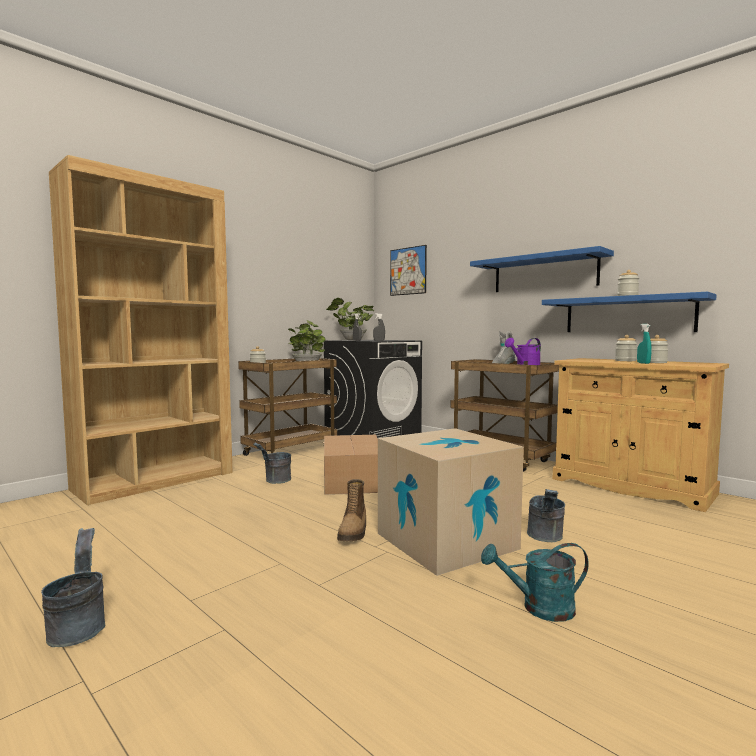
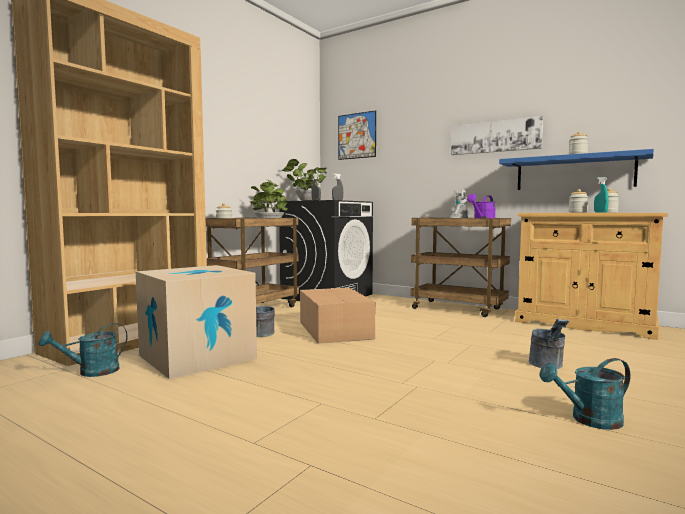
camera: 10 degrees left, 0 degrees up
(78, 627) = (146, 478): grey bucket -> none
(102, 513) = (91, 372): none -> turquoise watering can
(354, 532) = (372, 372): boot -> none
(446, 541) = (464, 374): cardboard box -> cardboard box (197, 357)
(544, 273) = (495, 137): blue shelf -> picture

